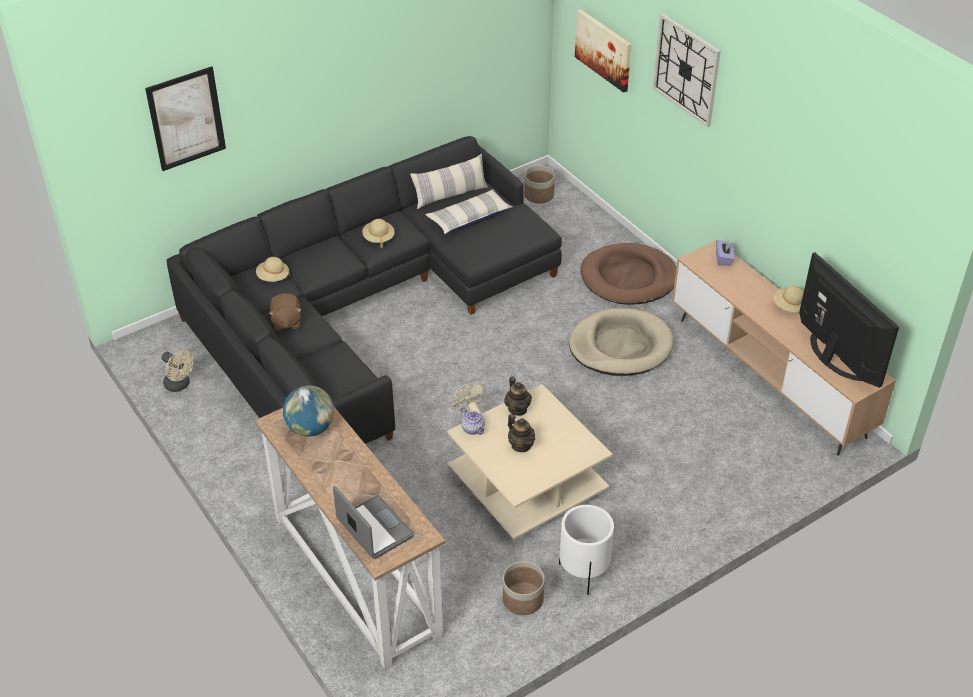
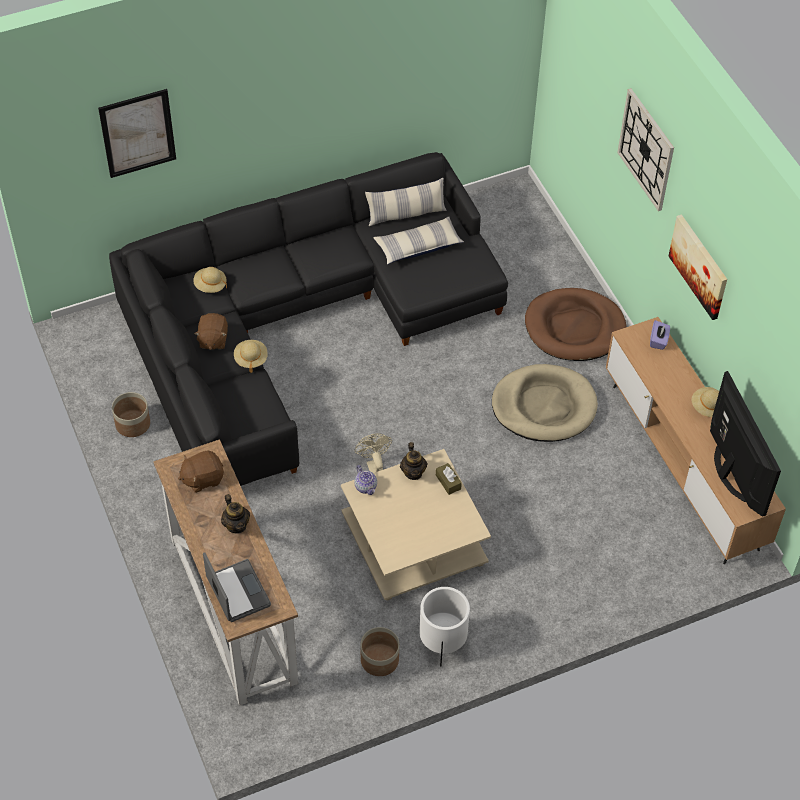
camera: 10 degrees right, 10 degrees up
(180, 385) = (107, 380): beige fan -> none
(311, 428) = (202, 478): globe -> brown plush toy
(378, 238) = (322, 255): beige hat -> beige hat (251, 359)
(521, 445) = (406, 512): teapot -> teapot (236, 525)
(538, 195) = (508, 212): planter -> planter (132, 424)
(555, 412) = (448, 482): none -> brown tissue box
(604, 50) = (581, 94): picture -> picture (699, 266)

